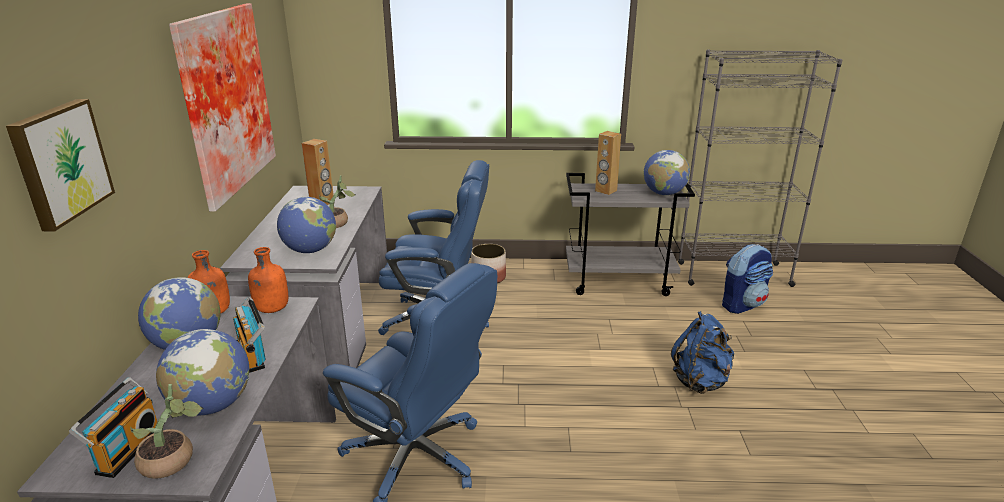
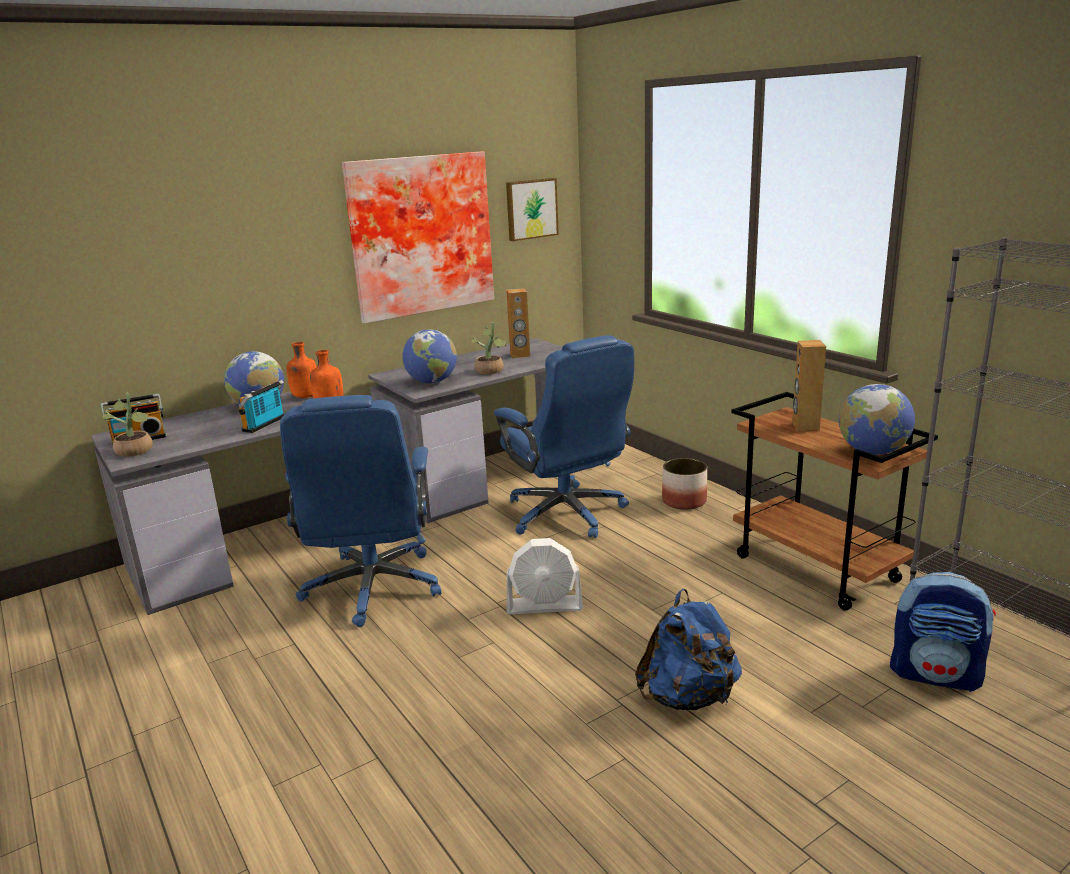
camera: 55 degrees right, 5 degrees down
(59, 162) = (187, 245): picture -> picture (531, 209)
(212, 405) = (198, 438): globe -> none
(547, 385) = (544, 605): none -> white fan
(619, 281) = (818, 569): grey cart -> brown cart

